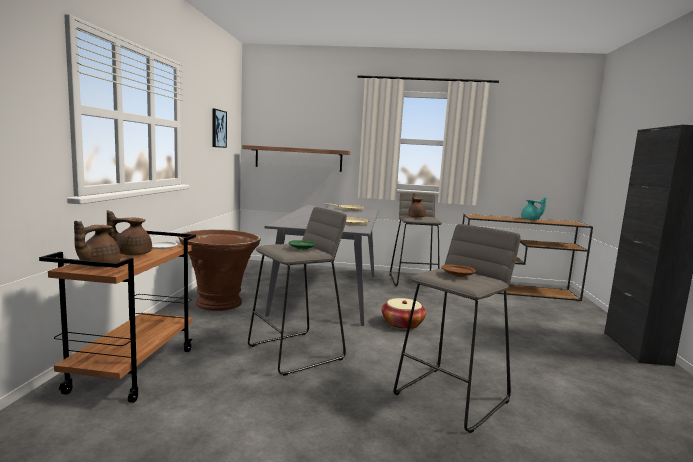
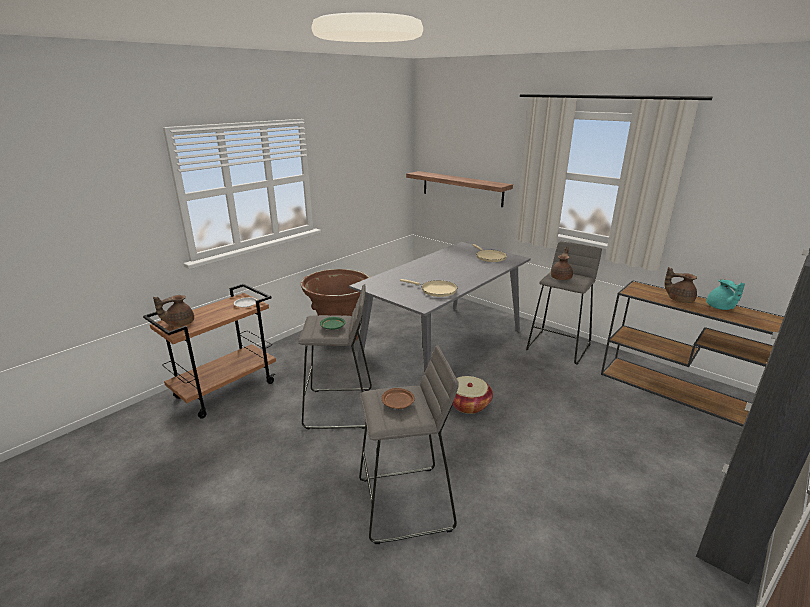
camera: 35 degrees right, 15 degrees up
(132, 253) = (216, 311): brown teapot -> brown teapot (679, 299)
(218, 128) = (370, 164): picture -> none

